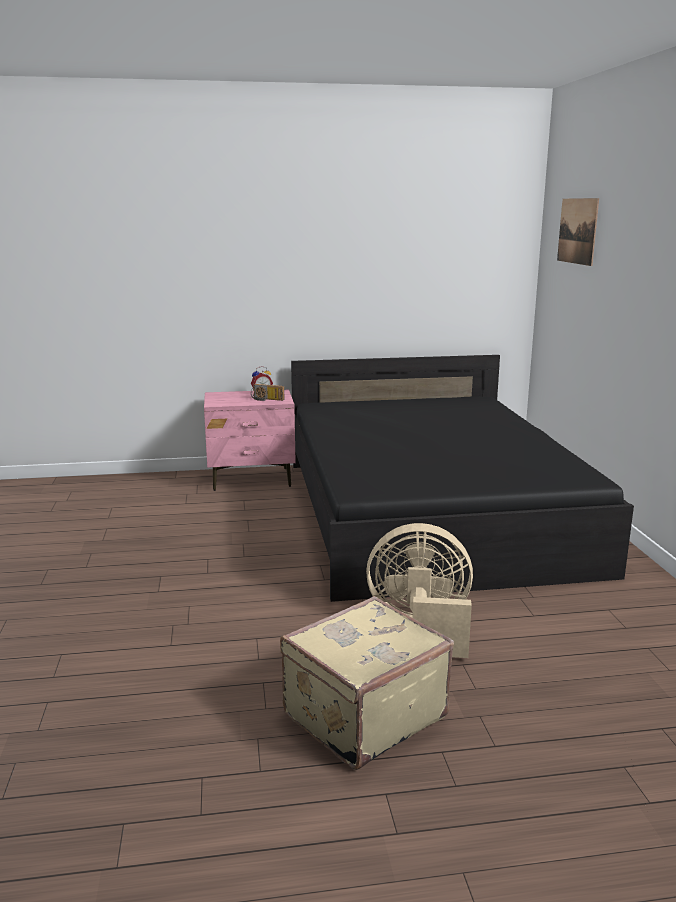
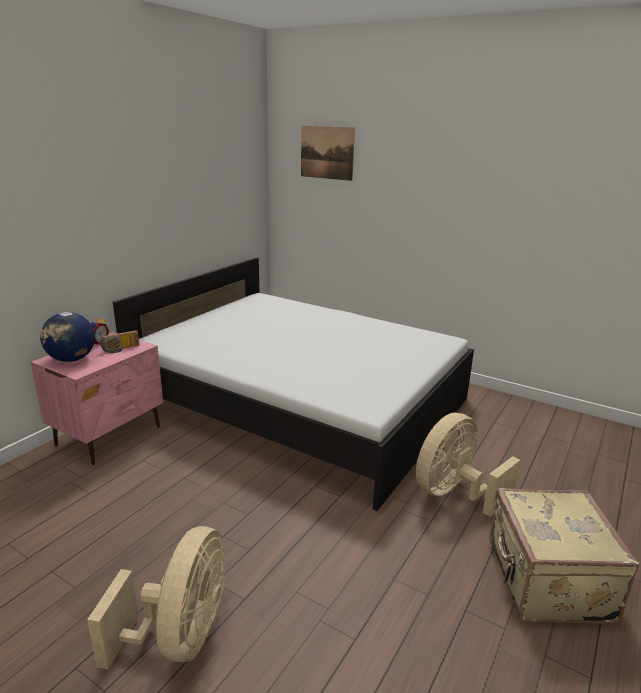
camera: 50 degrees left, 5 degrees up
(102, 586) = (181, 636): none -> beige fan
(226, 397) = (71, 359): none -> globe
(428, 513) = (301, 402): black bed -> white bed

